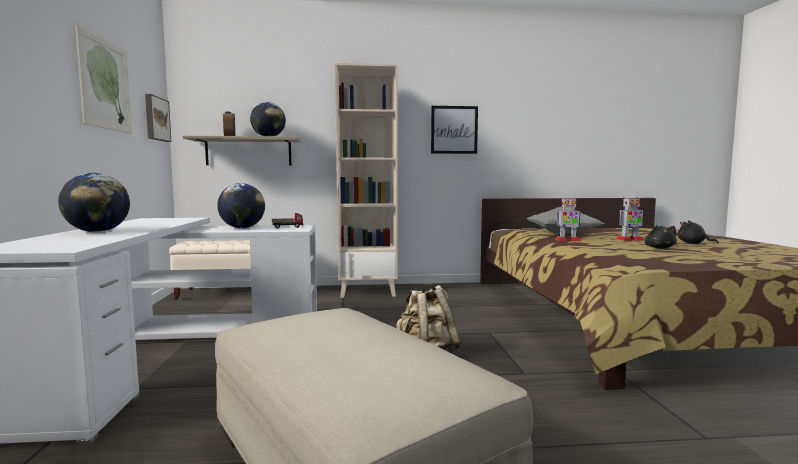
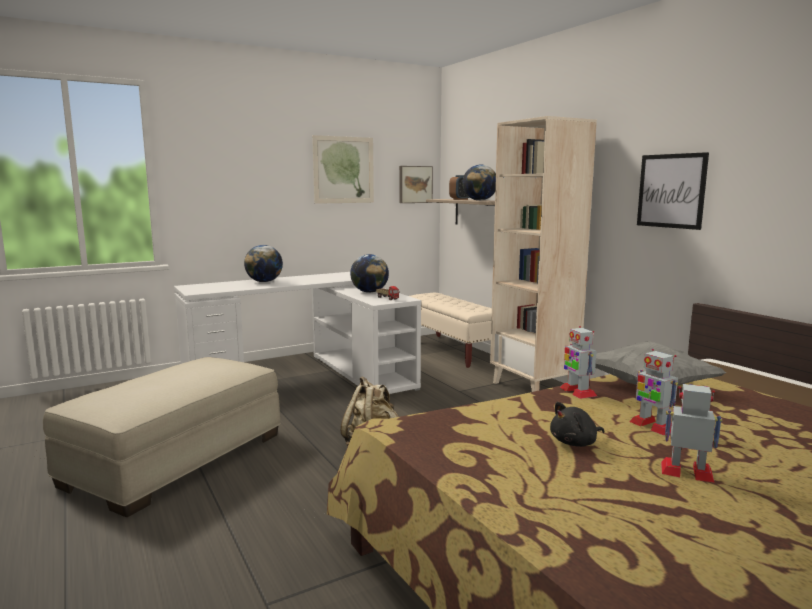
camera: 65 degrees right, 5 degrees up
(693, 243) = (687, 472): black plush toy -> toy robot

